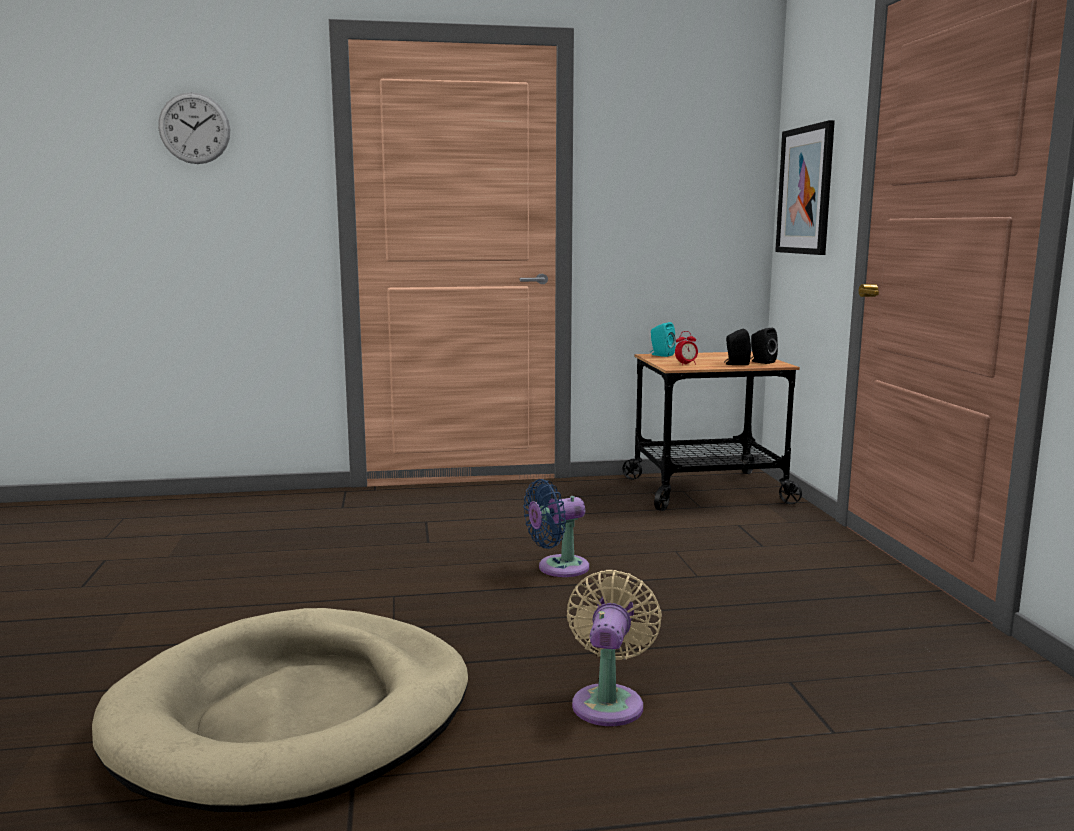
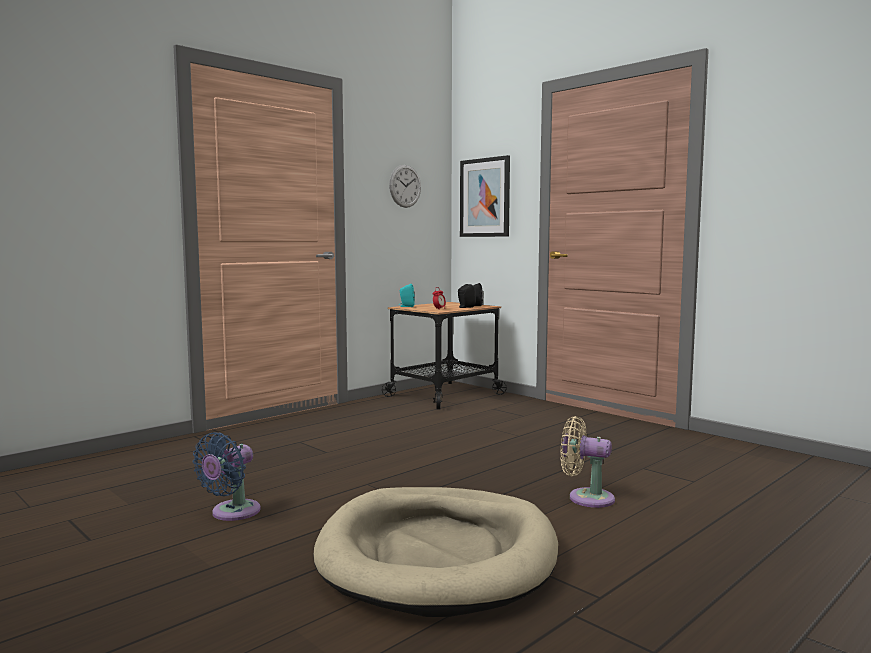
camera: 35 degrees left, 5 degrees down
(194, 128) = (57, 120): wall clock -> wall clock (405, 186)
(558, 568) = (438, 448): blue fan -> blue fan (232, 513)
(609, 701) = (586, 498): beige fan -> beige fan turned 45 degrees counterclockwise

